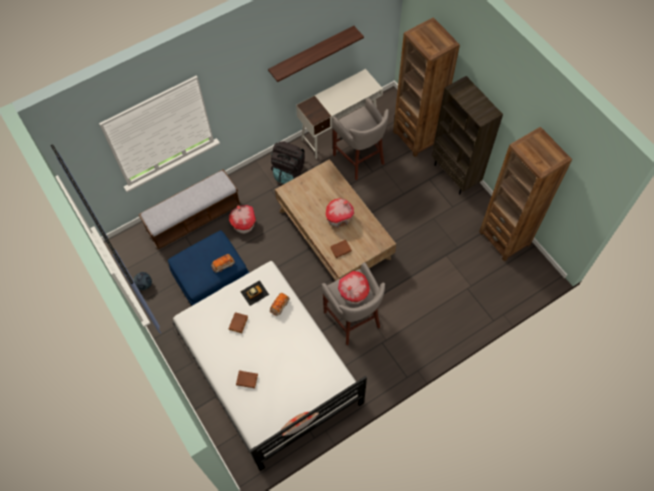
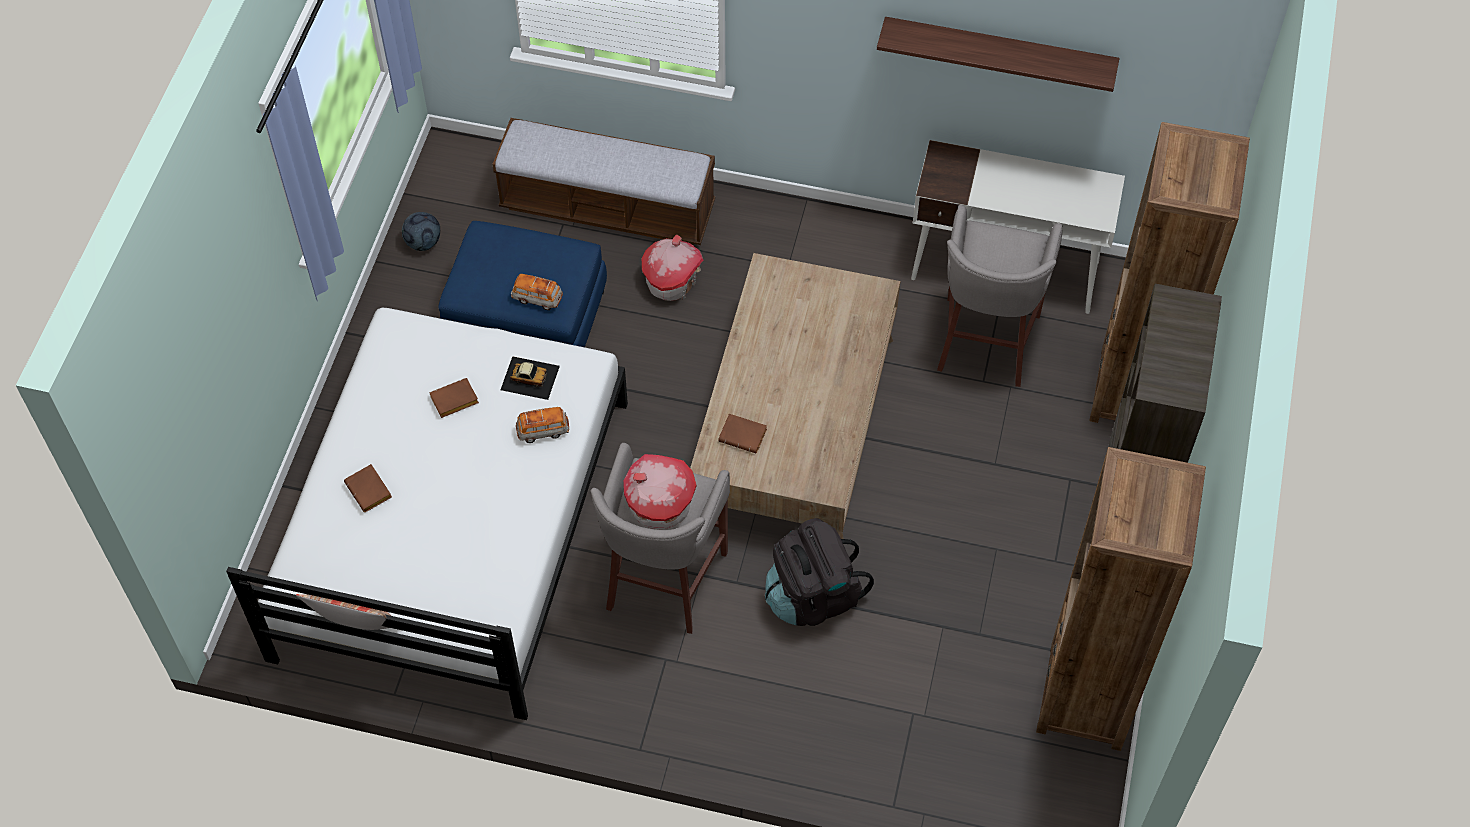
camera: 45 degrees right, 5 degrees down
(288, 171) = (841, 261): black backpack -> black backpack (813, 596)
(339, 218) = (801, 386): toy house -> none

